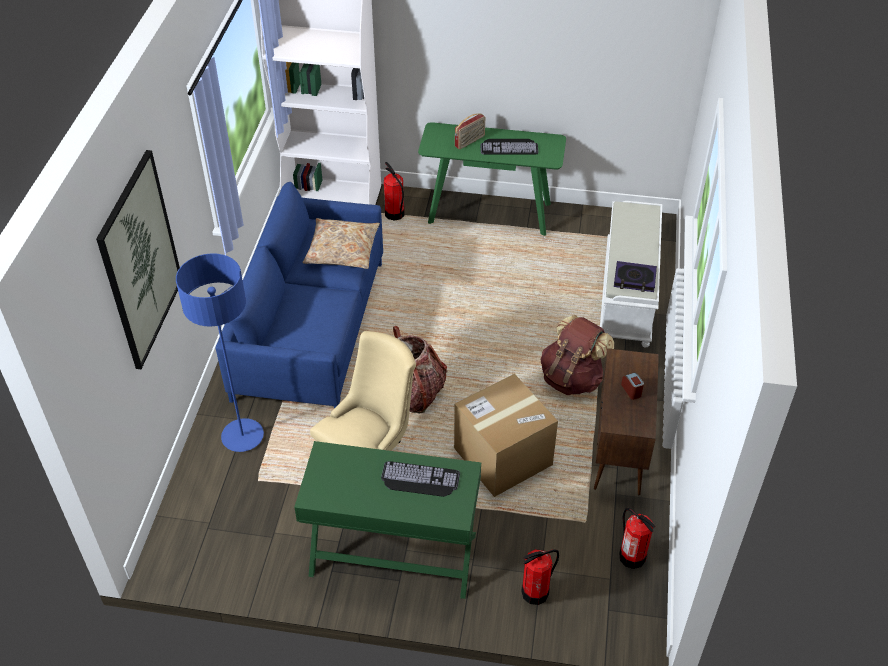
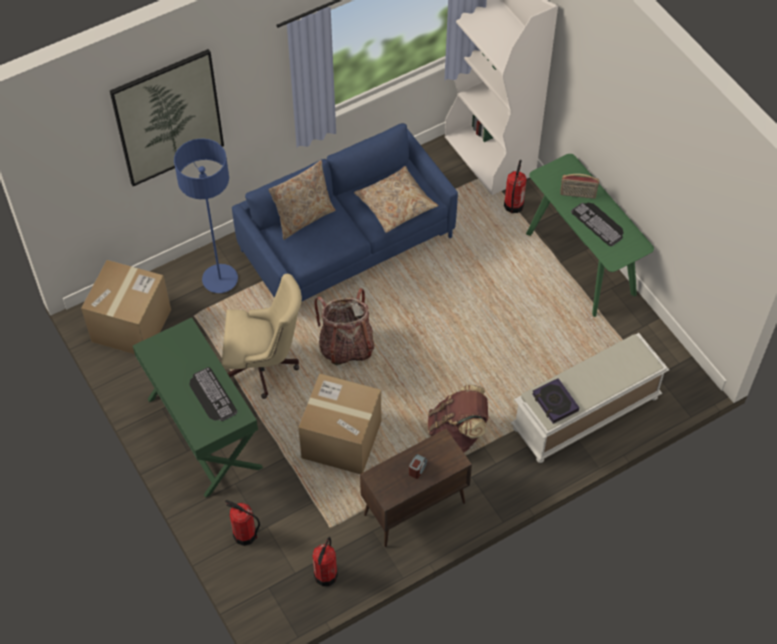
camera: 50 degrees right, 10 degrees up
(212, 536) = (131, 325): none -> cardboard box
(283, 313) = (303, 217): none -> beige pillow

